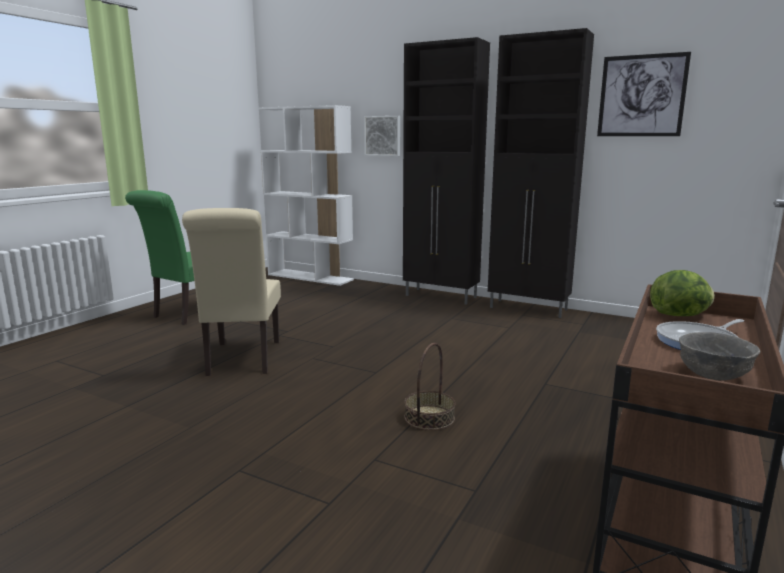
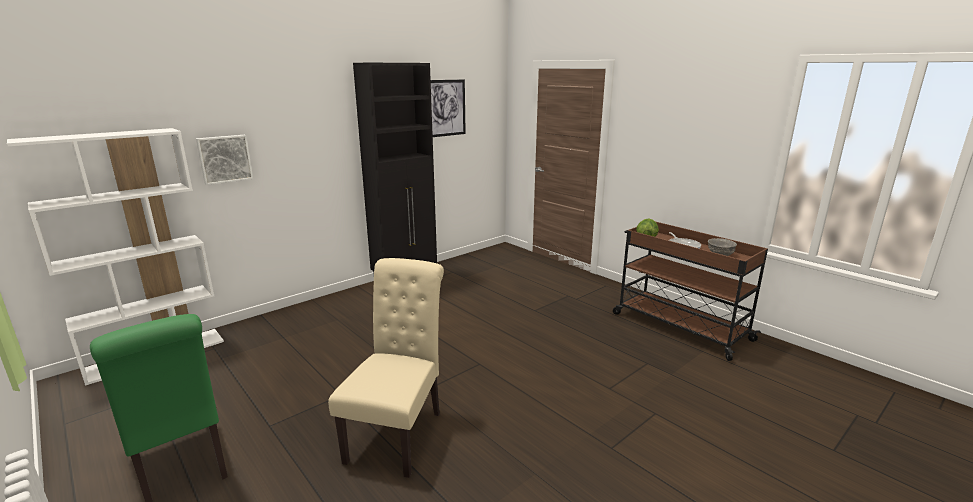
camera: 70 degrees left, 5 degrees up
(242, 360) = (399, 432): beige chair -> beige chair turned 90 degrees counterclockwise
(429, 417) = (563, 358): basket -> none
(441, 296) = (335, 300): black cabinet -> none

